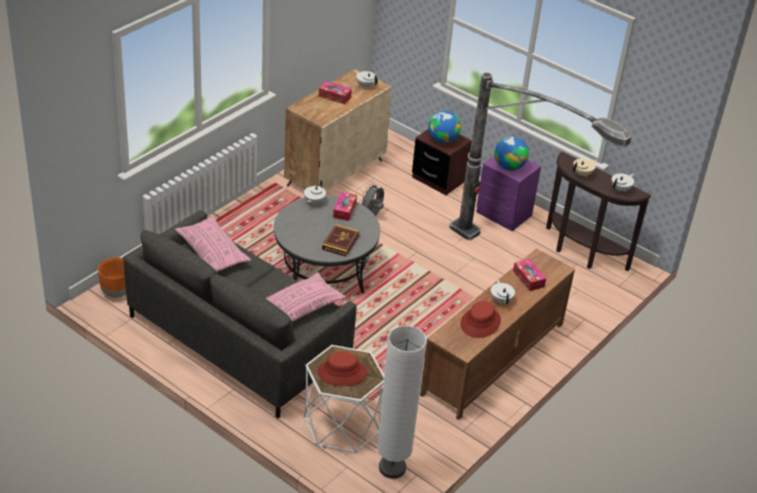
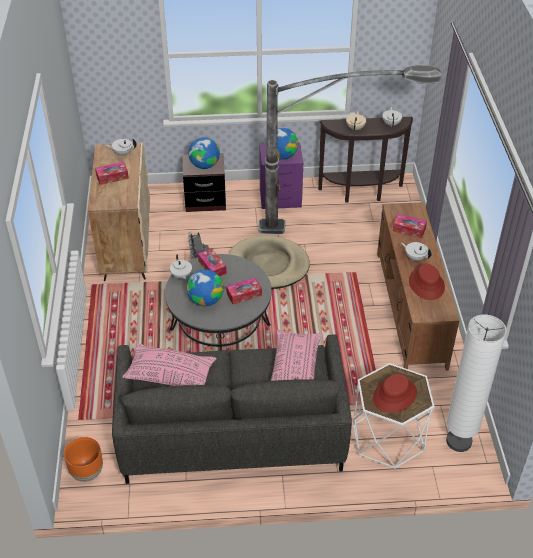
camera: 40 degrees left, 5 degrees up
(308, 228) = (205, 300): none -> globe
(340, 242) = (244, 294): book -> tissue box
(422, 254) = (268, 265): none -> beige dog bed

